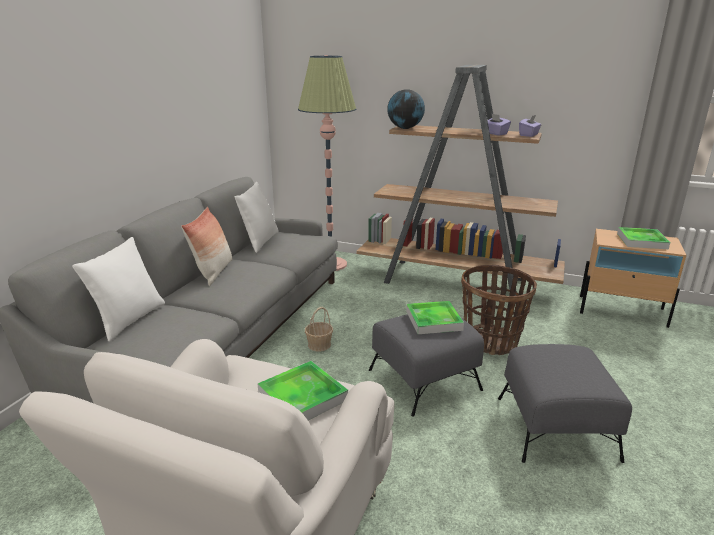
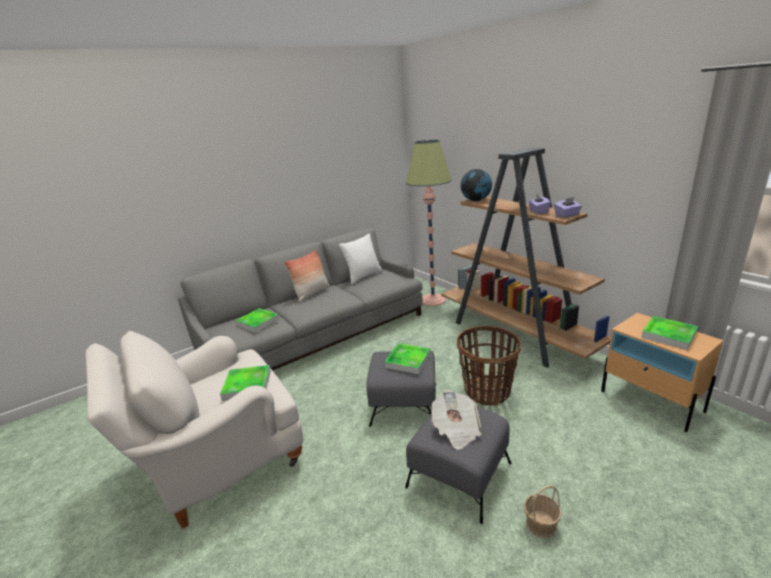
camera: 35 degrees right, 0 degrees up
(129, 320) = (242, 315): white pillow -> none
(175, 323) = (258, 322): none -> tray
(319, 345) = (364, 358): basket -> basket (540, 524)
(570, 370) = (456, 430): none -> newspaper

